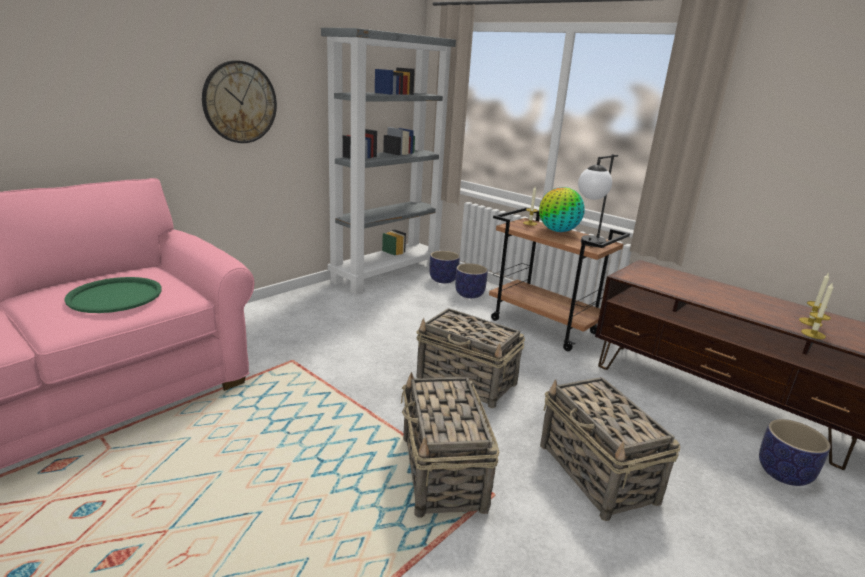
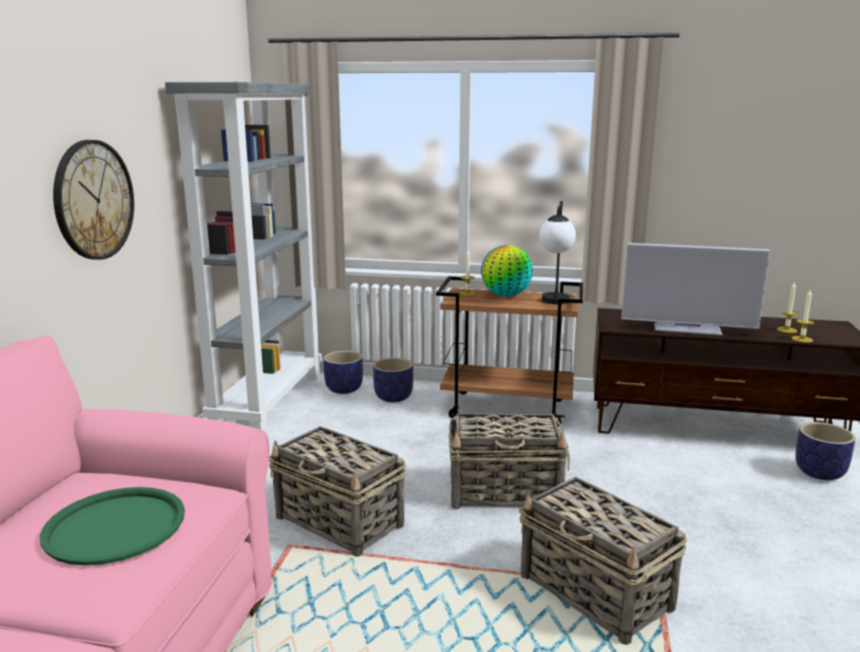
camera: 30 degrees left, 5 degrees down
(597, 474) = (710, 532): basket -> basket (340, 522)
(696, 294) = (687, 329): none -> television

